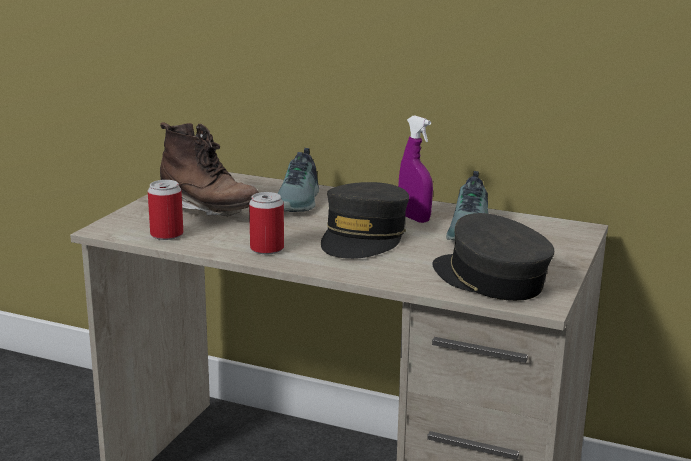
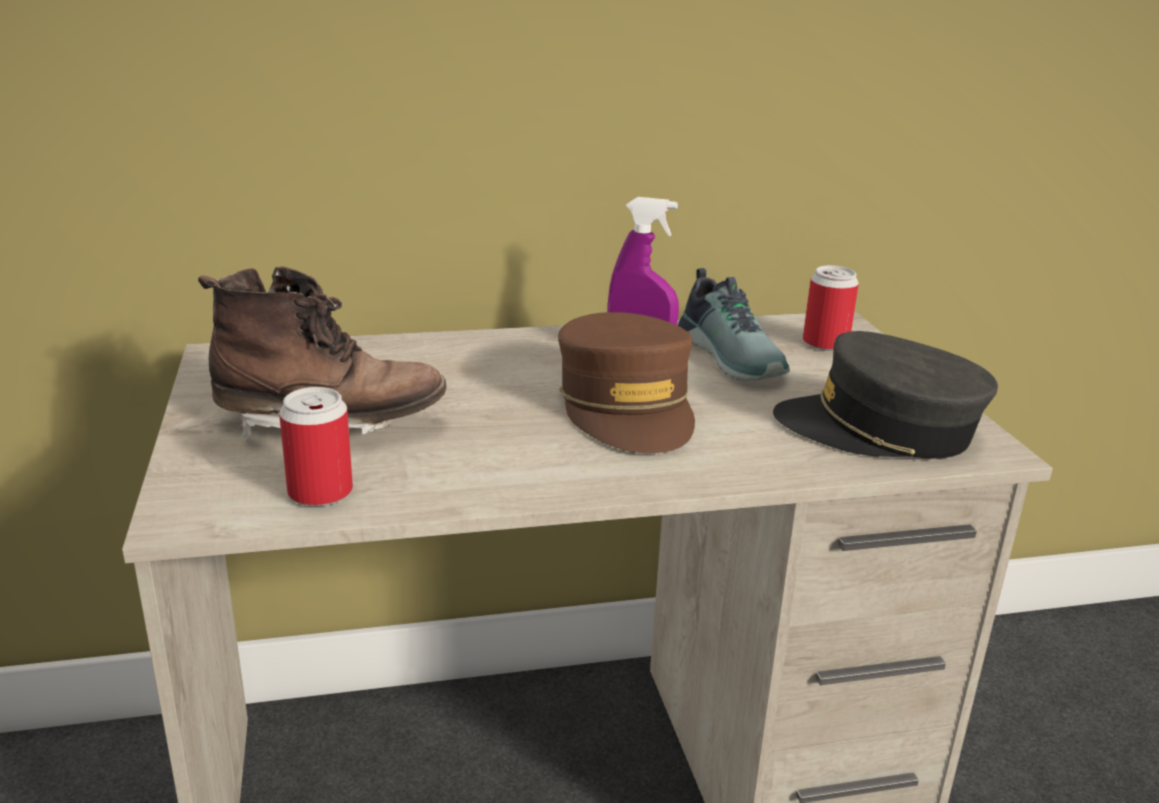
camera: 35 degrees left, 5 degrees up
(267, 249) = (525, 470): can -> can (825, 343)
(299, 202) = (445, 368): shoe -> none
(363, 237) = (627, 407): grey cap -> brown cap

